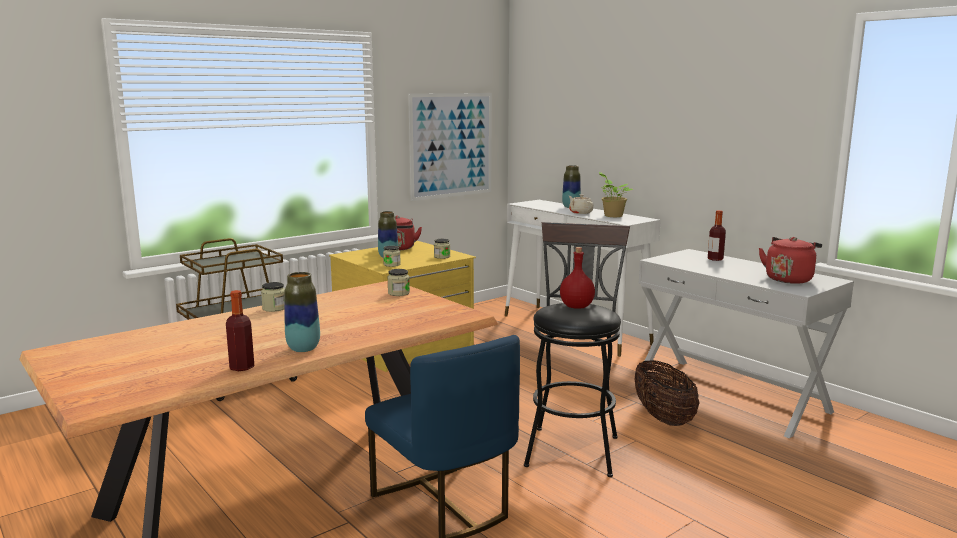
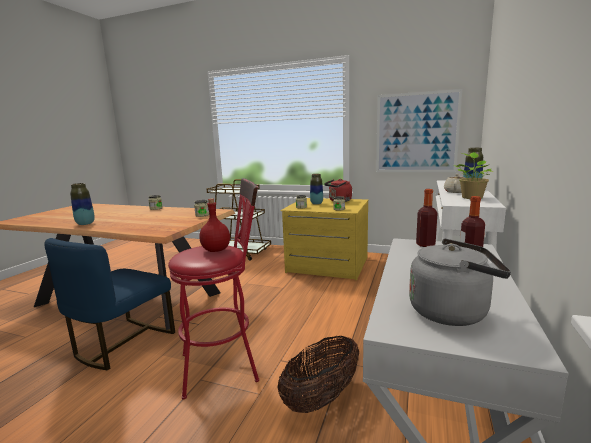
camera: 60 degrees right, 0 degrees up
(242, 367) = (56, 223): bottle -> bottle (425, 245)
(573, 446) = (227, 365): black stool -> red stool
(789, 279) = (452, 312): red kettle -> grey kettle

